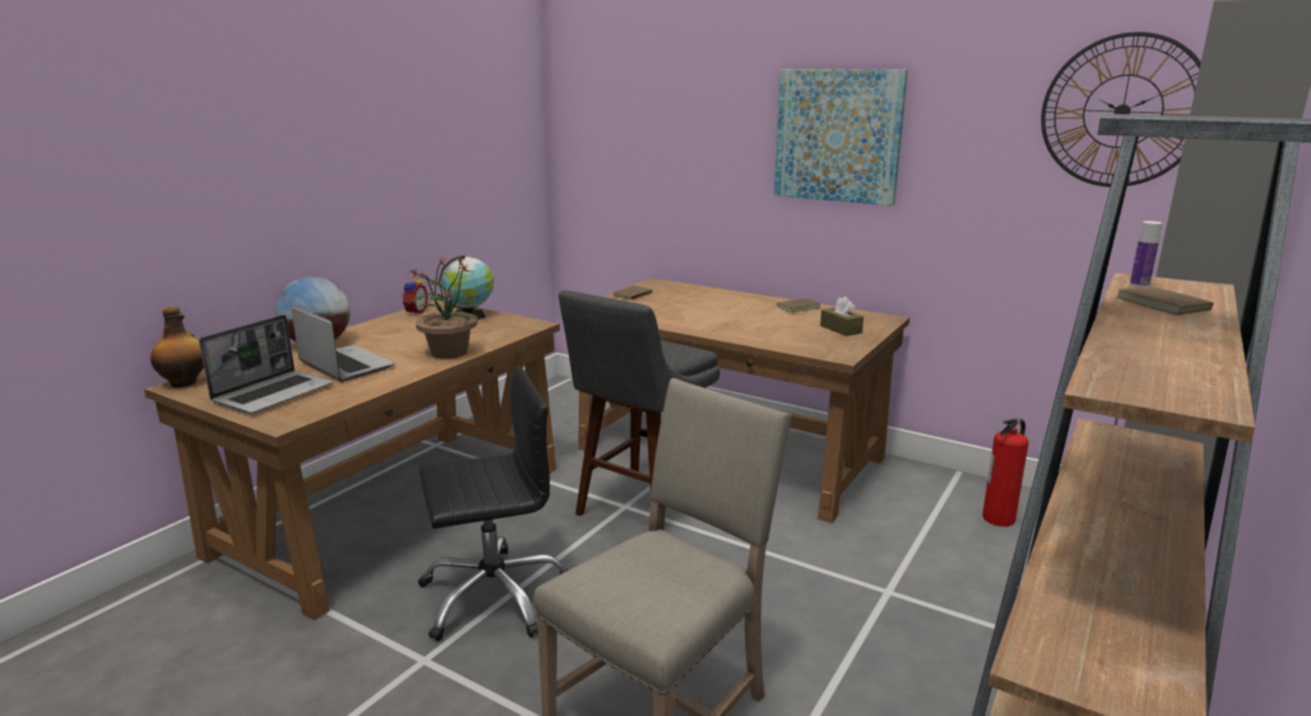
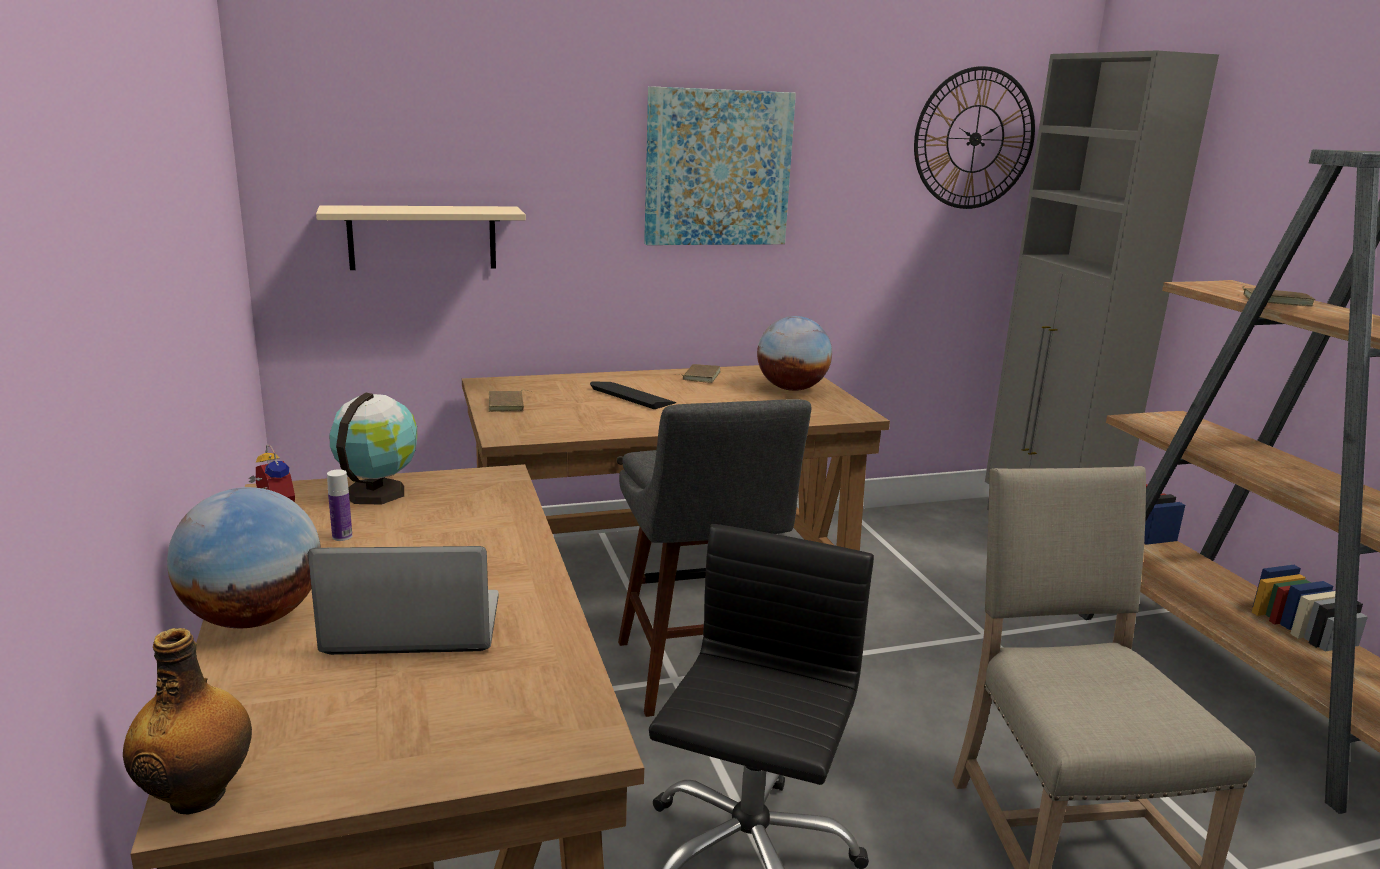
camera: 50 degrees left, 0 degrees up
(274, 393) = (437, 718): laptop -> none
(449, 352) = (503, 548): potted plant -> none
(634, 177) = (422, 237): none -> beige shelf
(716, 307) = (632, 396): none -> keyboard
(840, 329) = (791, 389): brown tissue box -> globe
(999, 518) = (935, 537): fire extinguisher -> none
(1139, 285) = (1212, 289): bottle -> bottle (342, 536)

